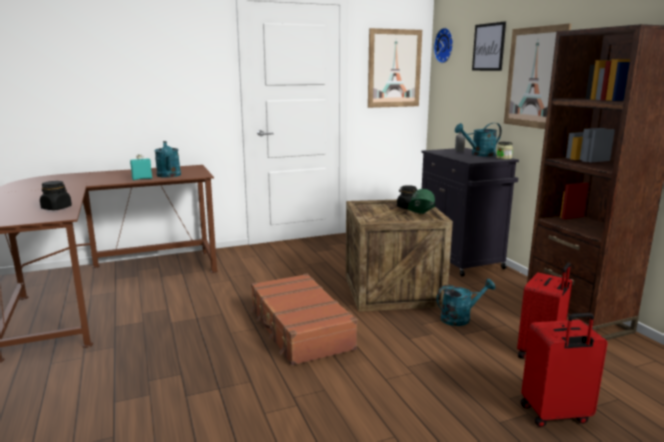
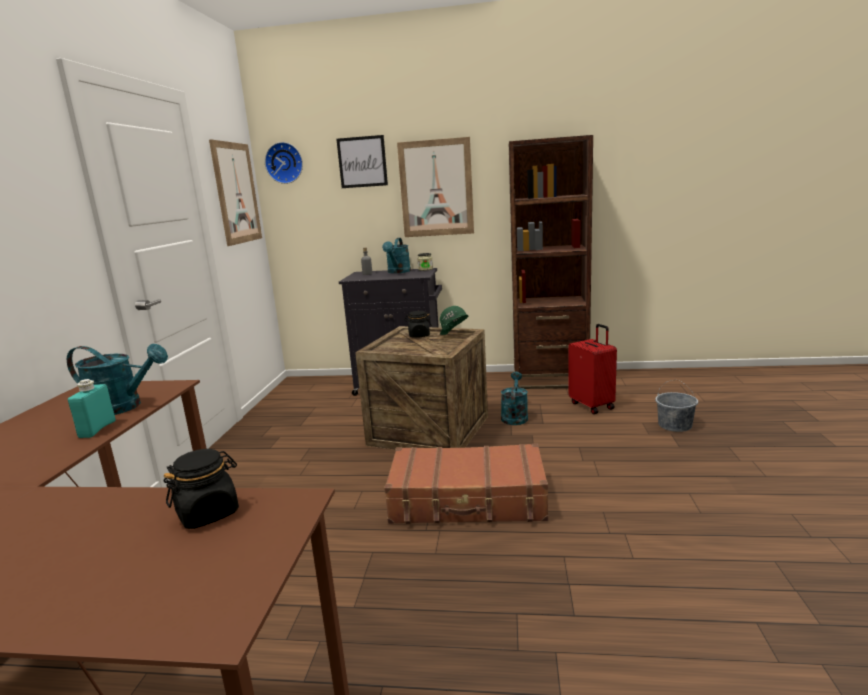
camera: 60 degrees left, 0 degrees up
(555, 415) = (675, 425): red suitcase -> grey bucket

